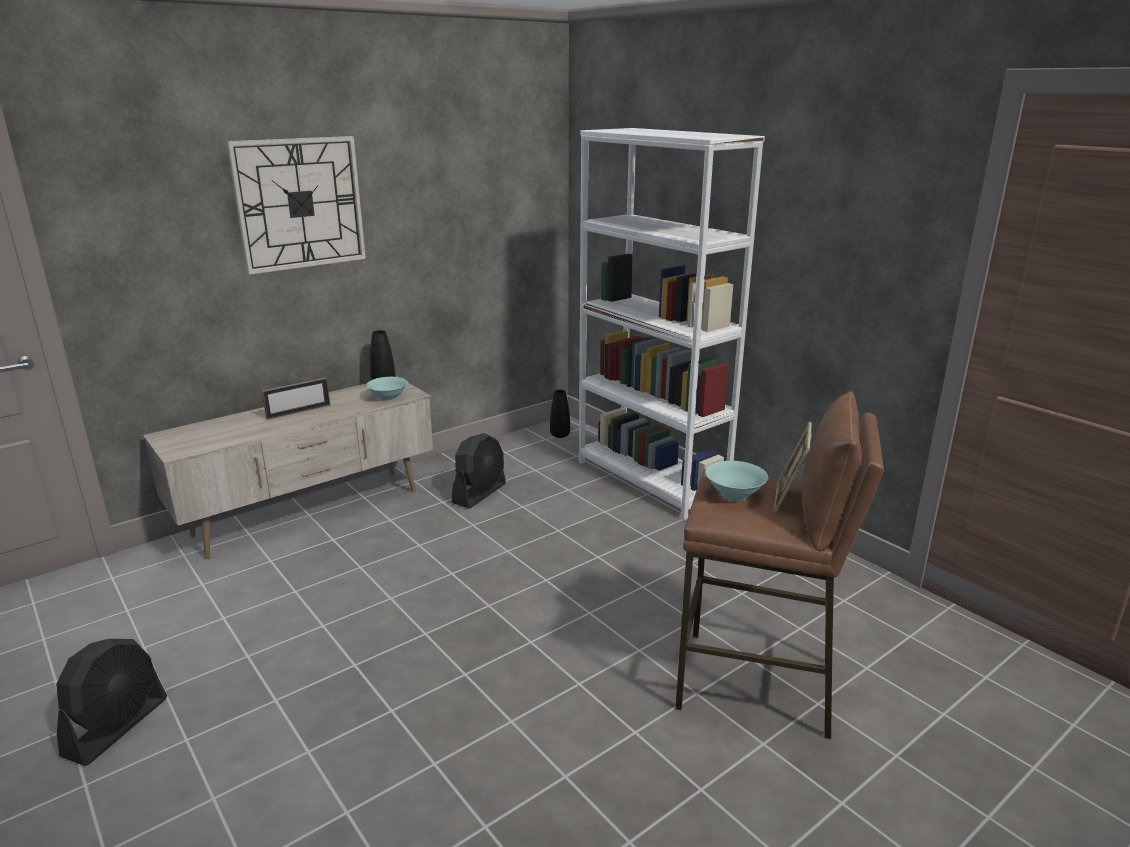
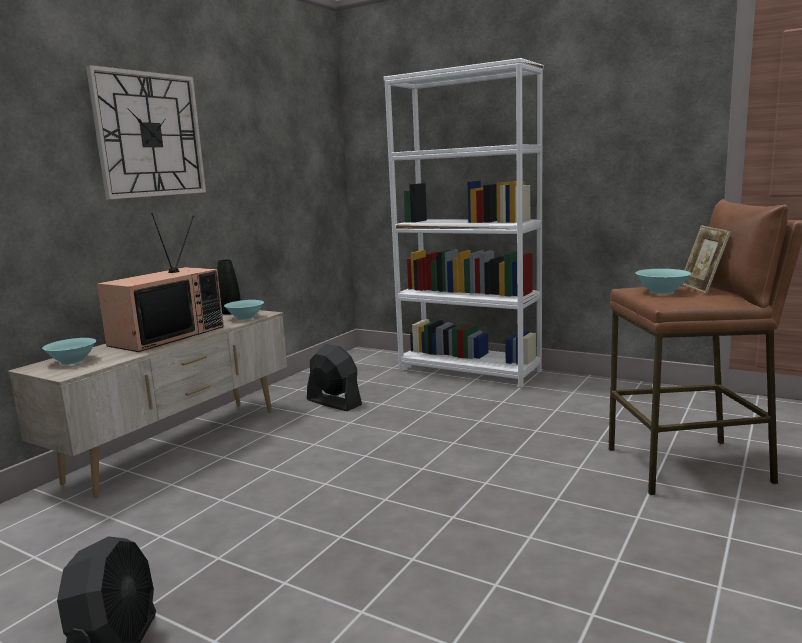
camera: 20 degrees left, 10 degrees down
(196, 434) = (73, 361): none -> turquoise bowl
(299, 412) = (167, 335): picture frame -> television
(479, 493) = (334, 402): black fan -> black fan turned 60 degrees counterclockwise
(560, 435) = (364, 358): black vase -> none

